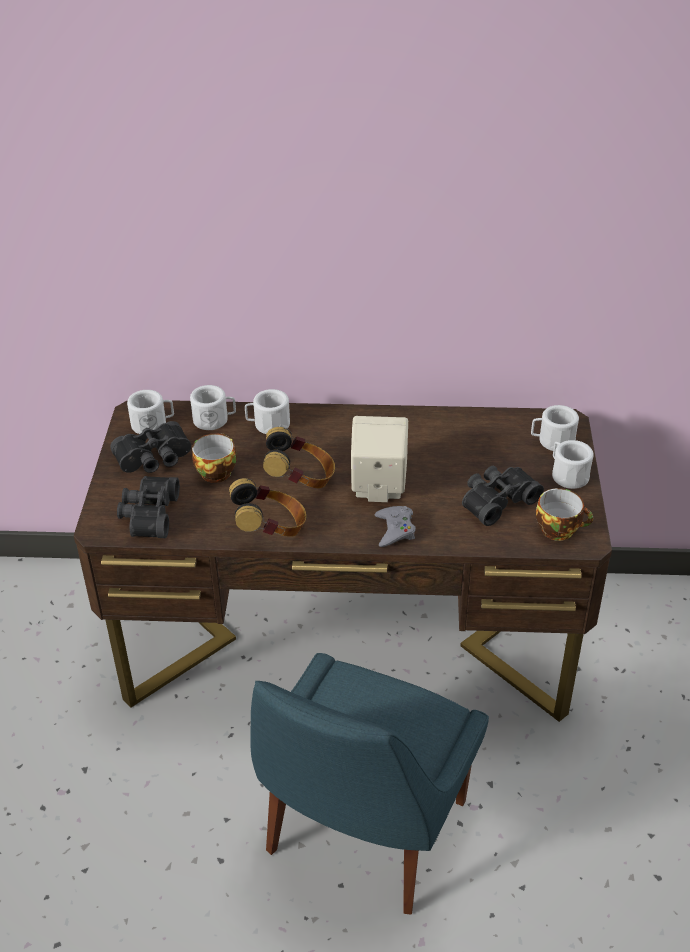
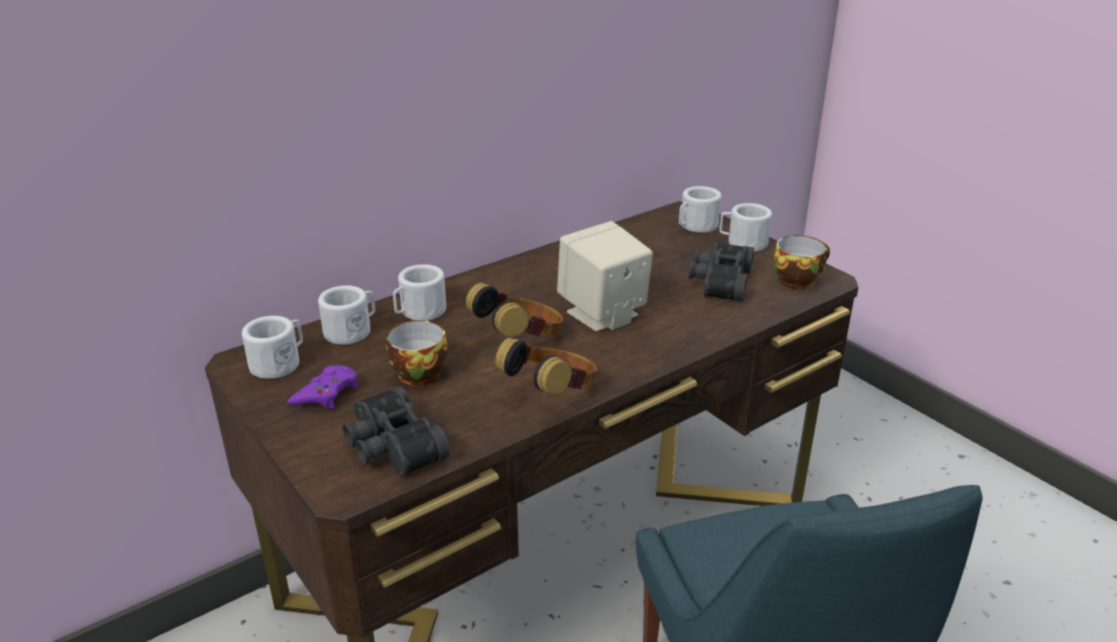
camera: 40 degrees left, 10 degrees down
(154, 459) = (326, 393): black binoculars -> purple game controller
(395, 530) = (670, 340): grey game controller -> none

